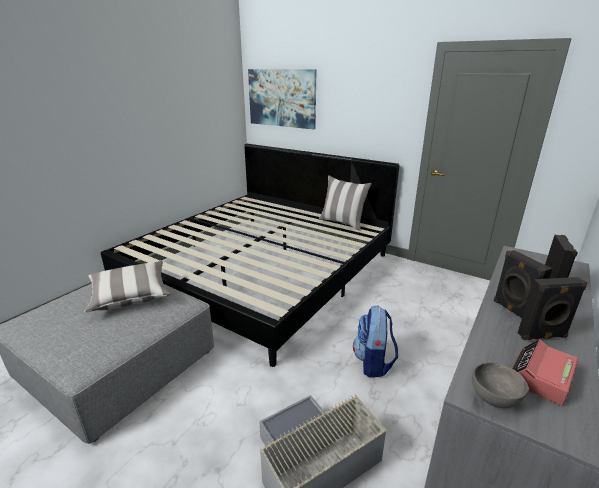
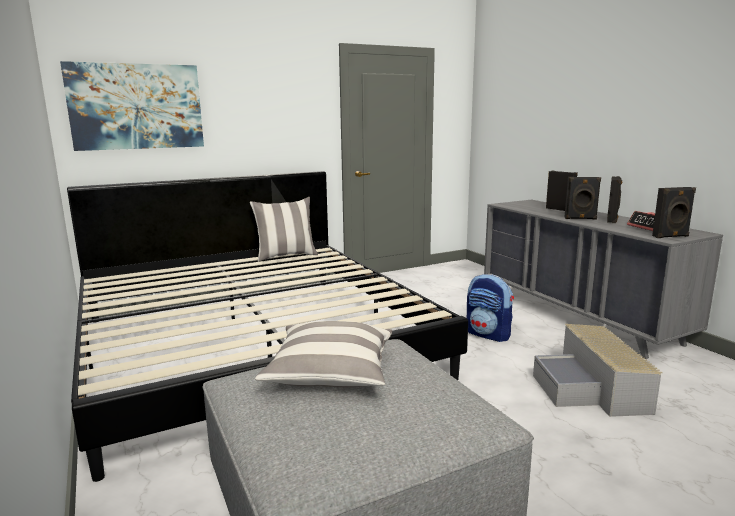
camera: 60 degrees left, 10 degrees down
(495, 398) = (671, 236): grey bowl -> black speaker

